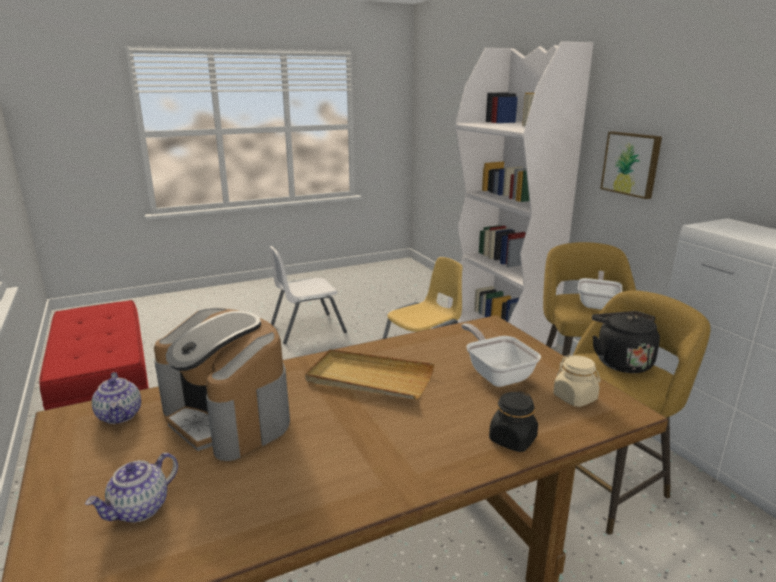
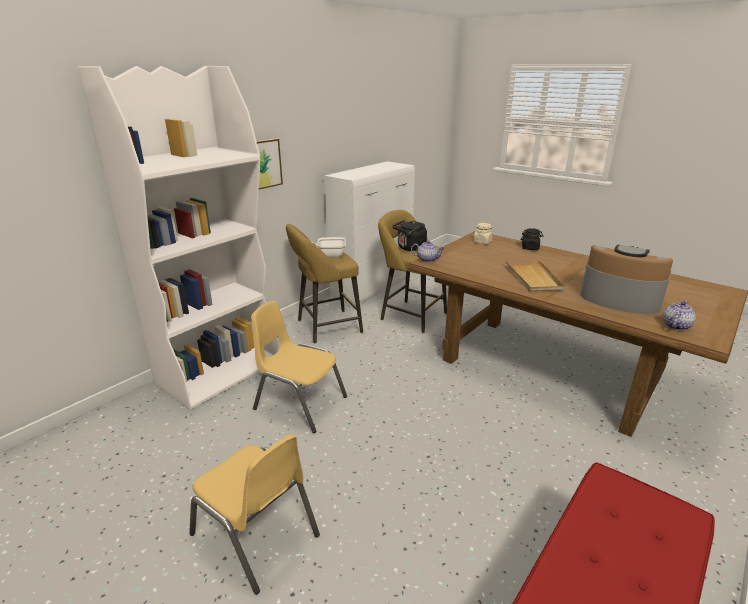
camera: 115 degrees left, 5 degrees up
(140, 509) = (685, 293): teapot -> teapot (427, 259)
(229, 416) = (619, 298): coffee machine -> coffee machine turned 75 degrees counterclockwise
(307, 328) = (256, 535): white chair -> yellow chair
(496, 374) = (484, 255): frying pan -> none

